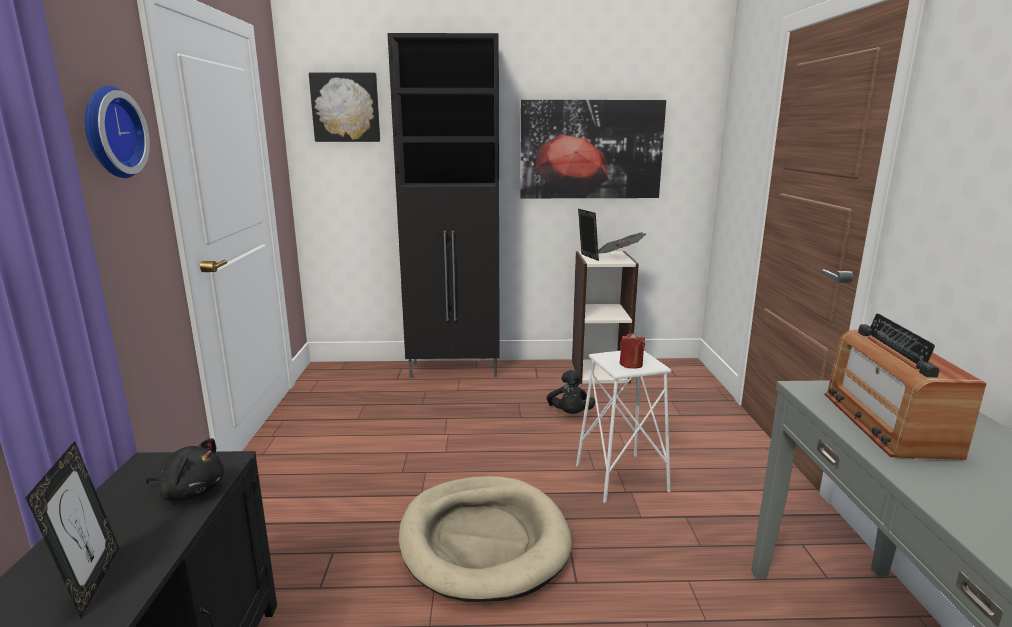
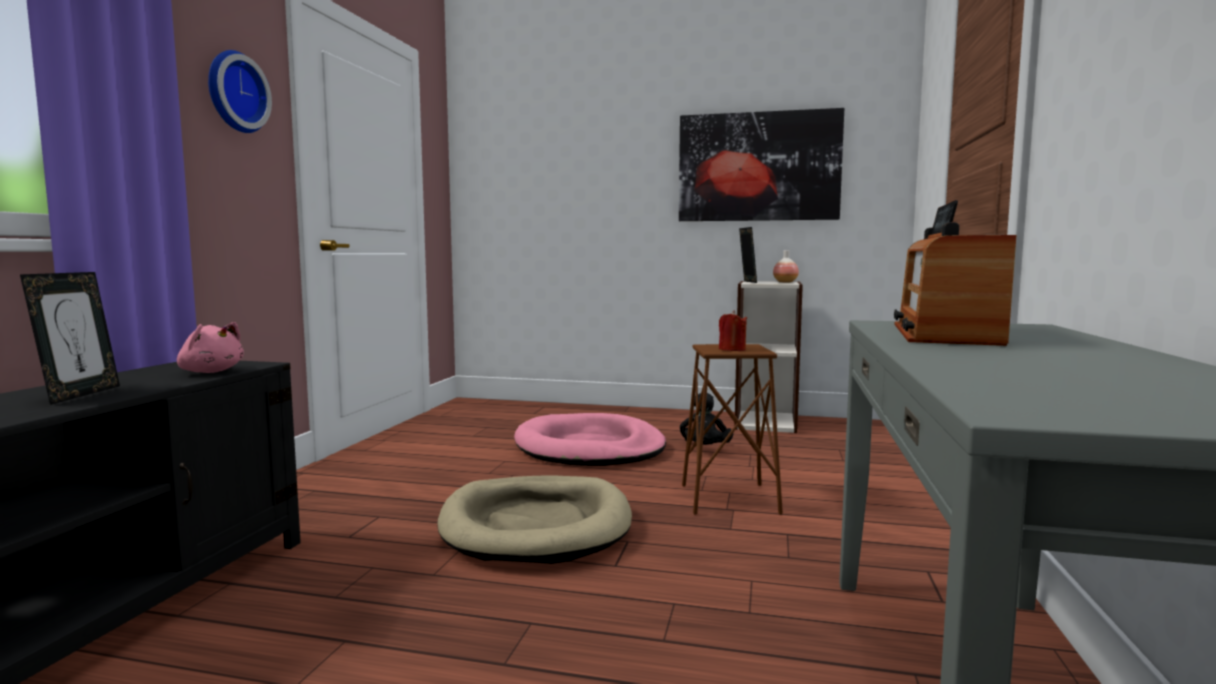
camera: 15 degrees right, 10 degrees down
(191, 491) = (210, 372): black plush toy -> pink plush toy
(346, 107) = (506, 132): picture -> none
(455, 370) = (600, 411): black cabinet -> none
(473, 424) = (589, 448): none -> pink dog bed
(619, 257) = (785, 282): newspaper -> vase
(621, 478) = (729, 499): white stool -> brown stool

